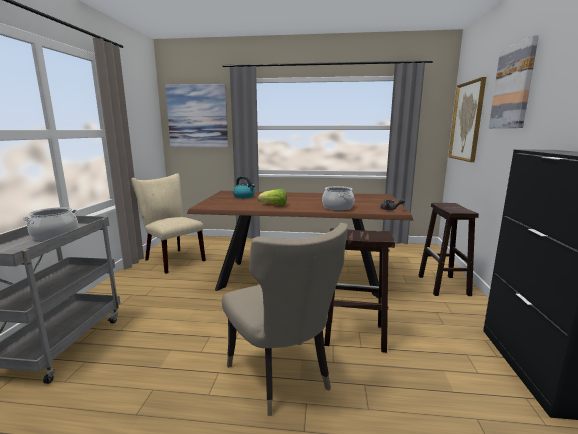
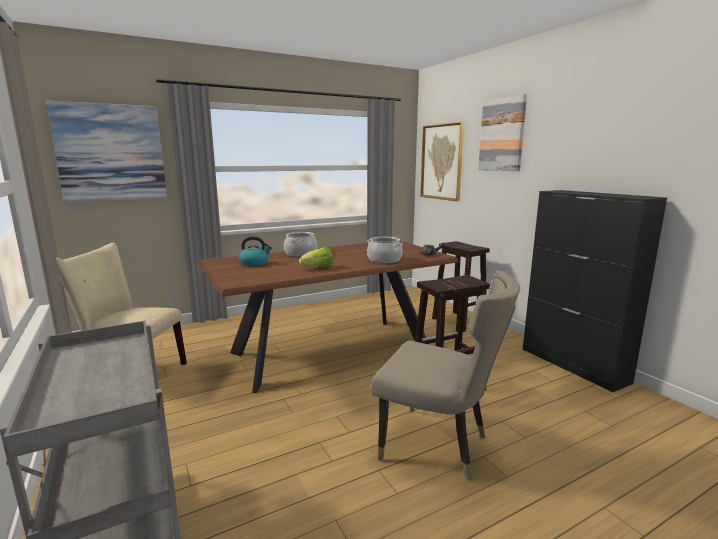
camera: 35 degrees left, 0 degrees up
(55, 235) = (103, 366): cooking pot -> cooking pot (300, 254)

